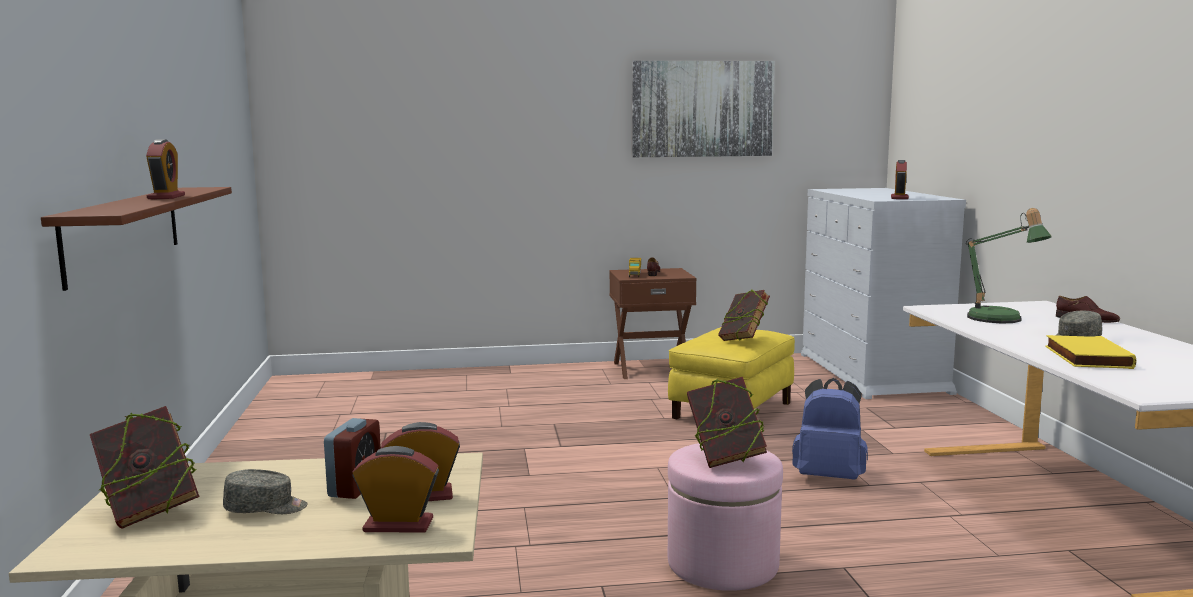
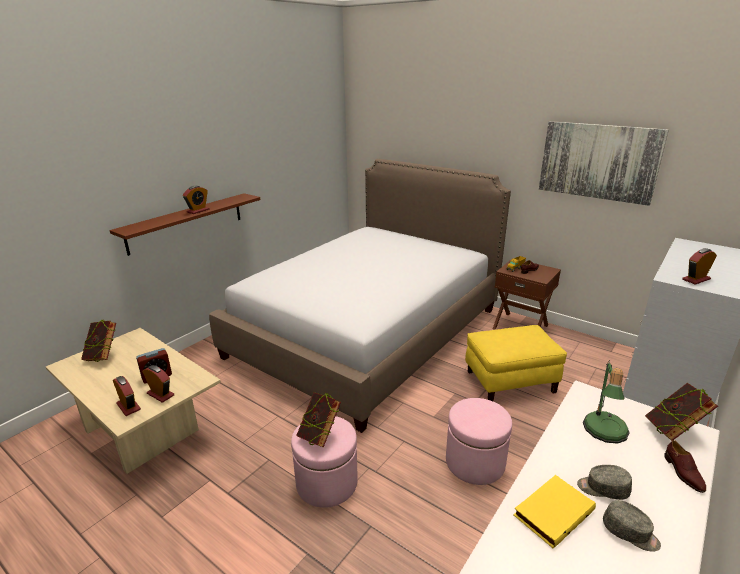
camera: 45 degrees right, 15 degrees up
(266, 508) = (123, 373): grey cap -> grey cap (630, 533)
(467, 428) = (368, 332): none -> bed
(743, 340) = (514, 345): book -> book (672, 431)
(829, 477) = (475, 462): blue backpack -> pink ottoman

